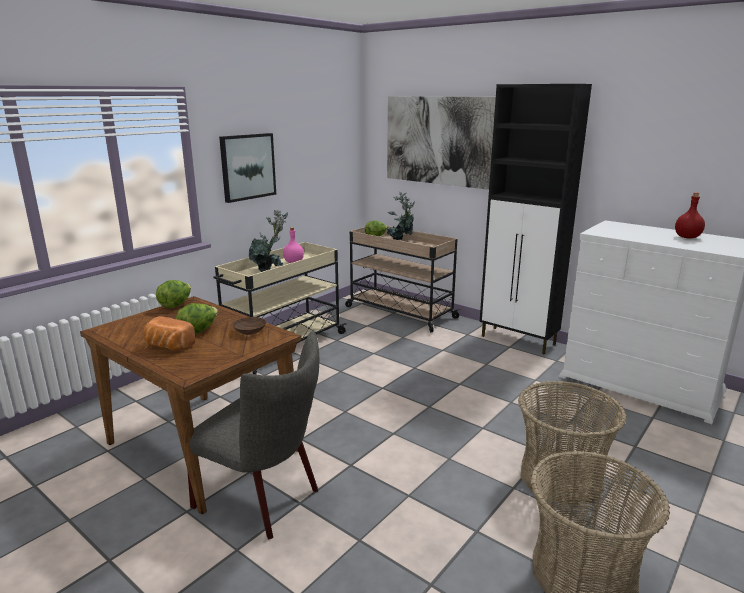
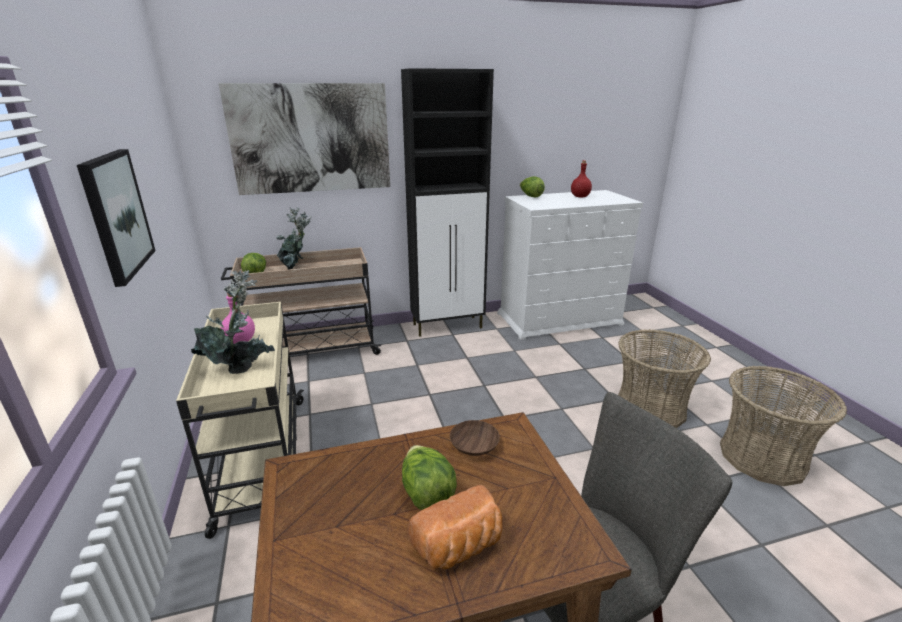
camera: 55 degrees left, 5 degrees up
(176, 305) = (281, 490): lettuce -> lettuce (530, 196)

